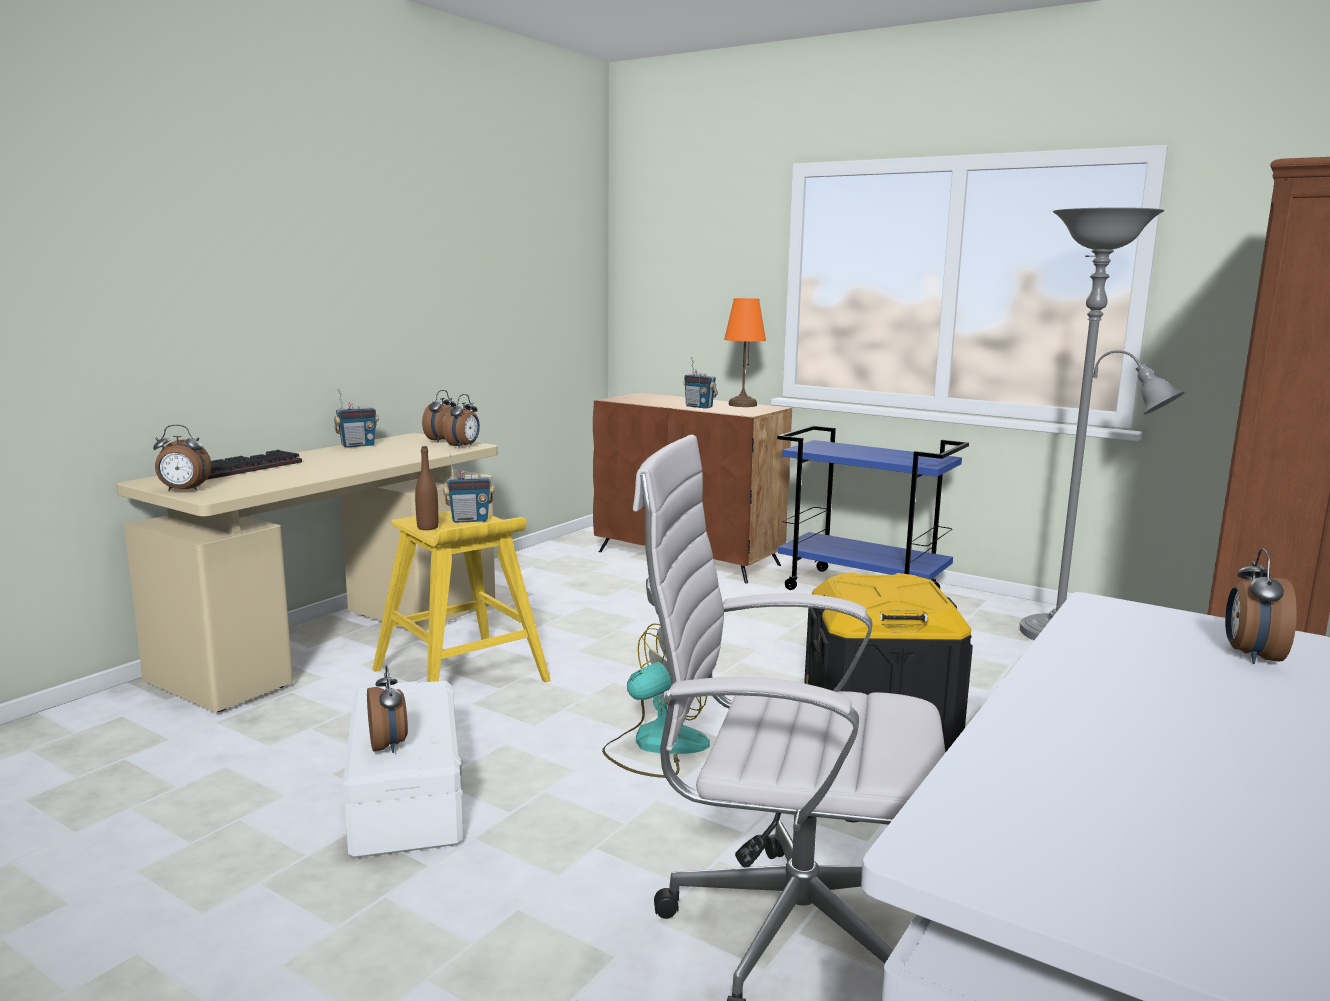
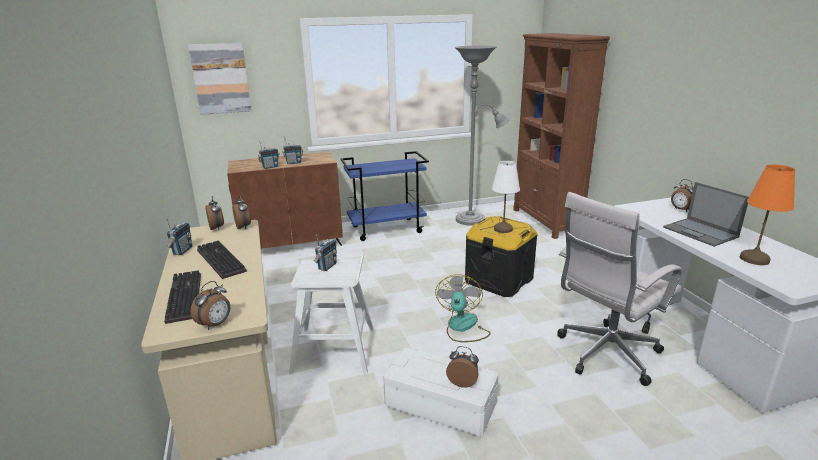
camera: 50 degrees left, 10 degrees up
(349, 459) = (219, 261): none -> keyboard
(427, 528) = (324, 279): brown bottle -> none
(461, 676) = (335, 349): yellow stool -> white stool
(657, 404) = (270, 167): none -> radio
(667, 262) = (221, 78): none -> picture
(742, 405) = (306, 156): orange table lamp -> orange table lamp (755, 259)
(875, 594) = (503, 229): none -> white table lamp
(1127, 695) = (701, 232): none -> laptop

